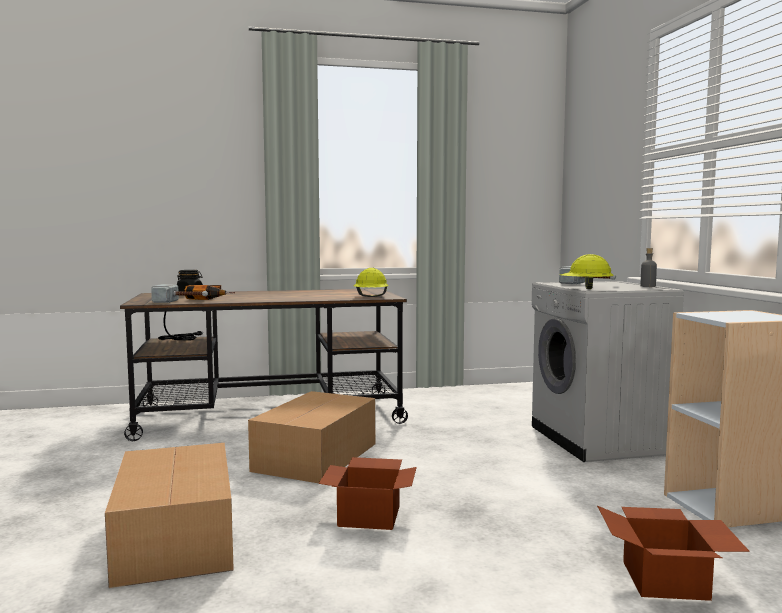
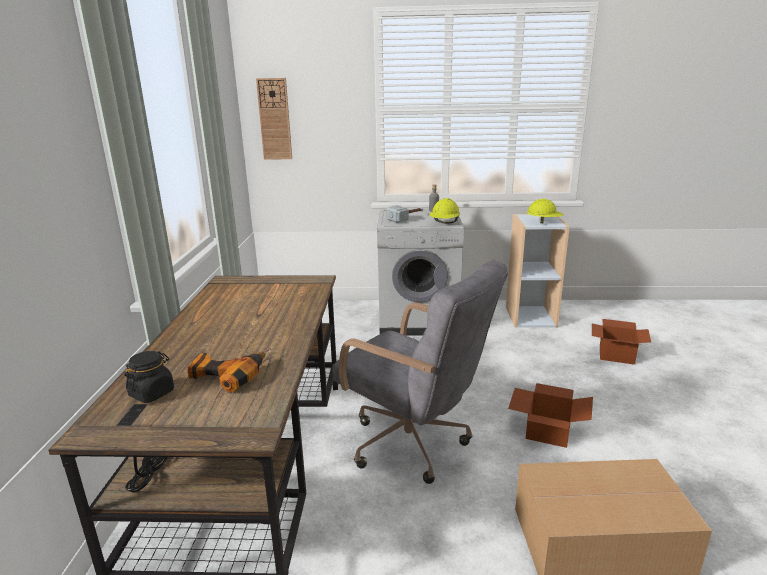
camera: 75 degrees left, 15 degrees up
(181, 301) = (264, 396): hammer -> none
(314, 457) = (414, 447): cardboard box -> grey office chair
(371, 297) = (308, 286): yellow hard hat -> yellow hard hat (544, 222)
(579, 176) = (274, 119): none -> wall clock

